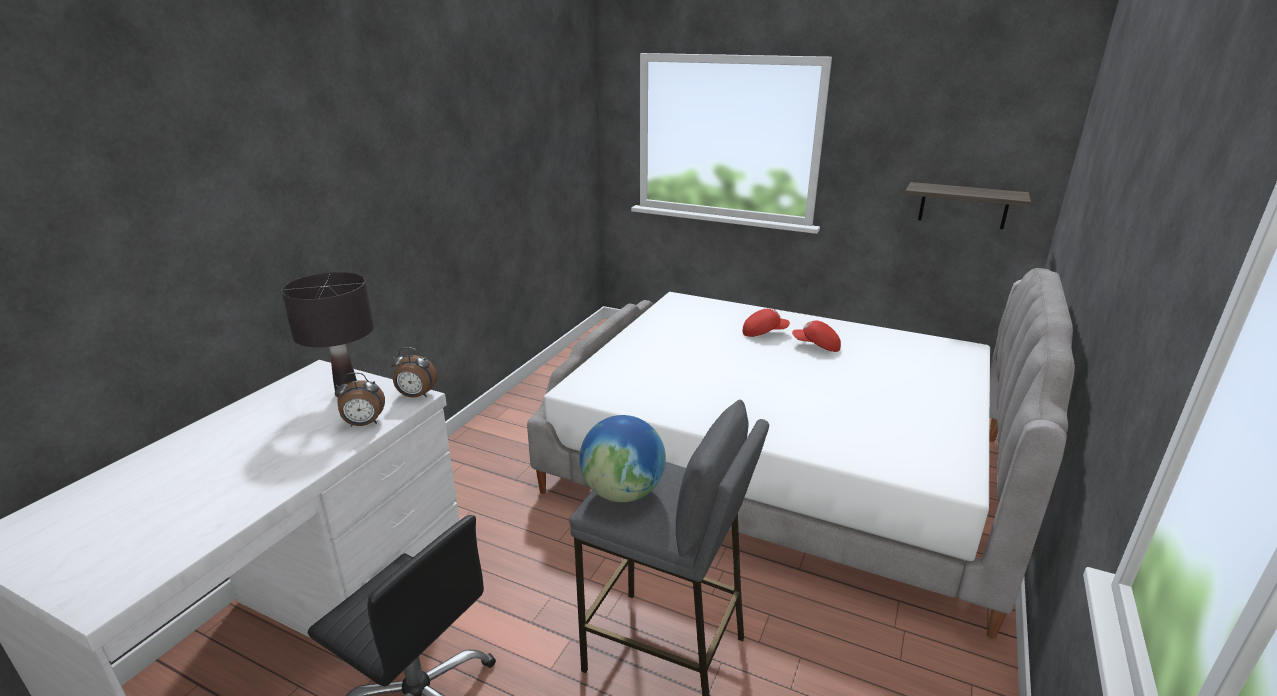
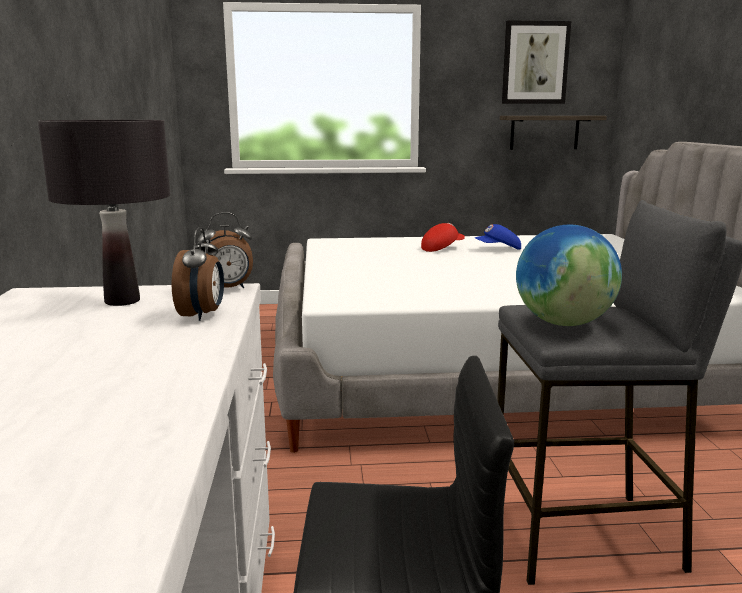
camera: 30 degrees left, 10 degrees down
(364, 424) = (202, 315): alarm clock -> alarm clock turned 45 degrees counterclockwise
(816, 346) = (498, 249): red cap -> blue cap
(961, 126) = (535, 63): none -> picture

